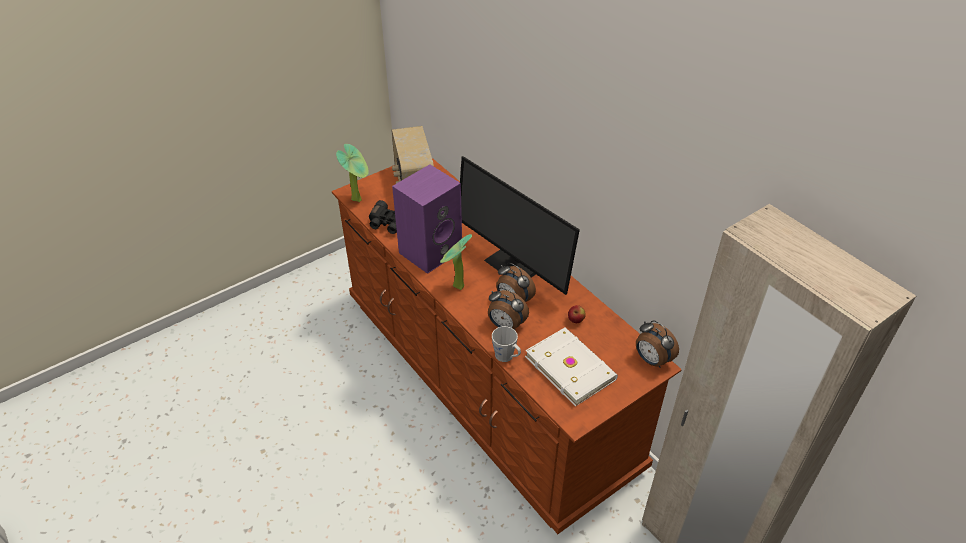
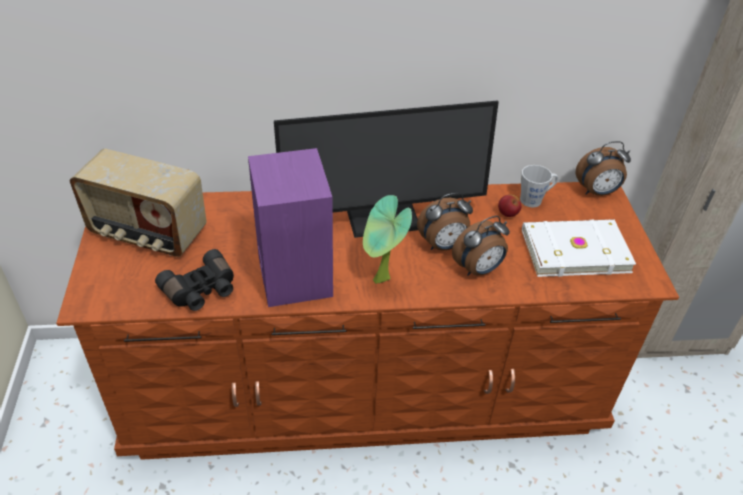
camera: 60 degrees left, 0 degrees up
(358, 198) = (111, 300): potted plant -> none
(507, 357) = (528, 291): grey mug -> grey mug (534, 199)

